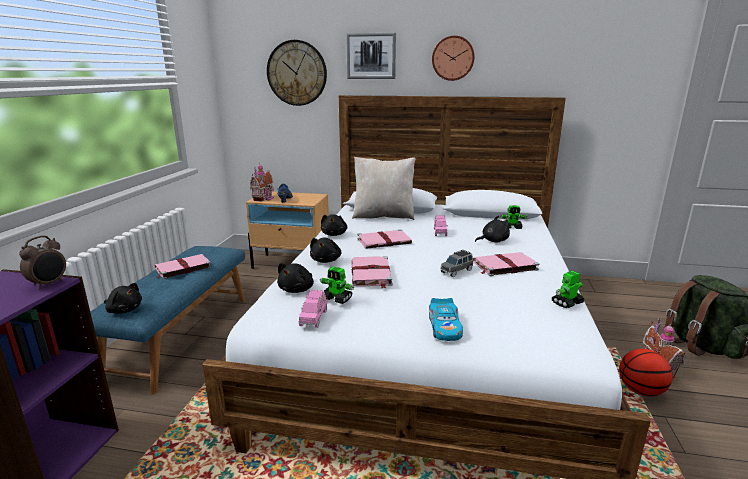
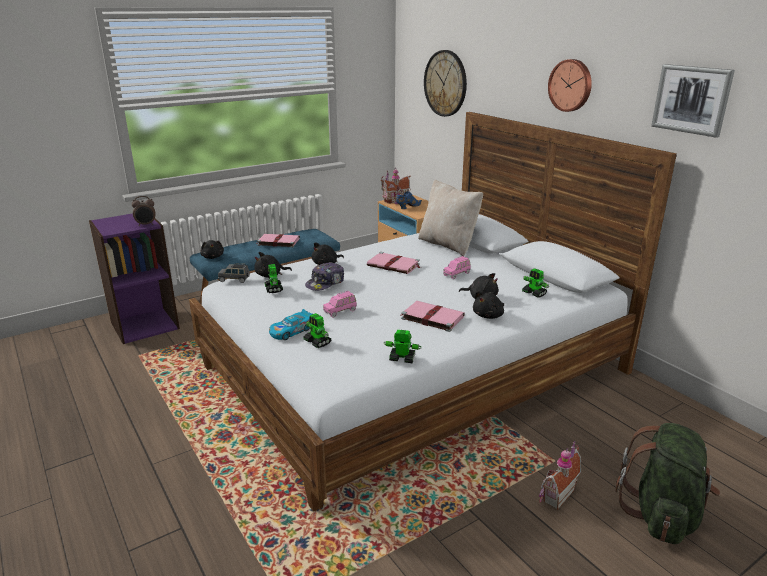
camera: 45 degrees right, 5 degrees up
(313, 318) = (243, 294): pink toy car -> pink toy car (340, 311)
(334, 234) = (375, 247): black plush toy -> black plush toy (489, 316)
(371, 56) = (501, 73): picture -> picture (691, 99)
(371, 274) = (325, 283): pink book -> cap
(457, 271) = (388, 306): grey toy car -> grey toy car (234, 280)
(489, 324) = (317, 342): none -> toy robot
(640, 391) = (500, 495): basketball -> none

